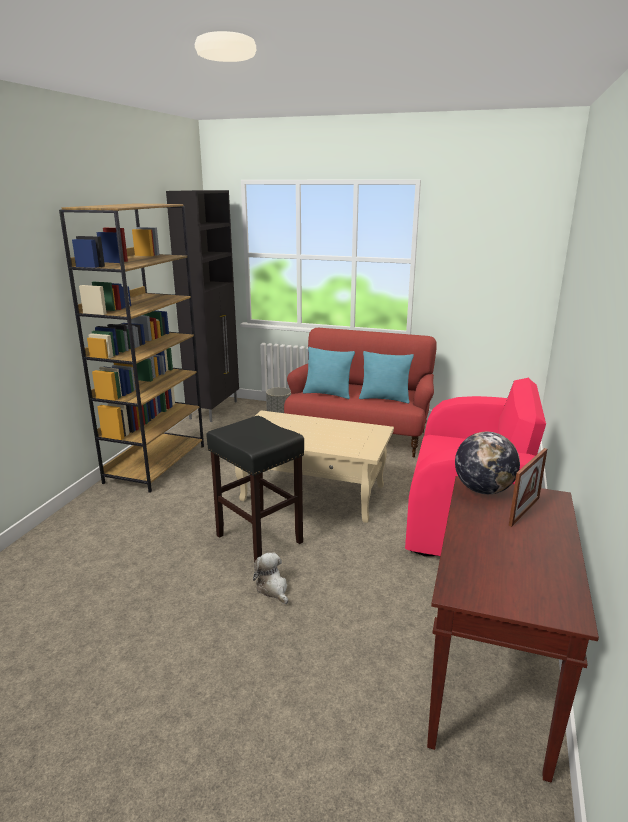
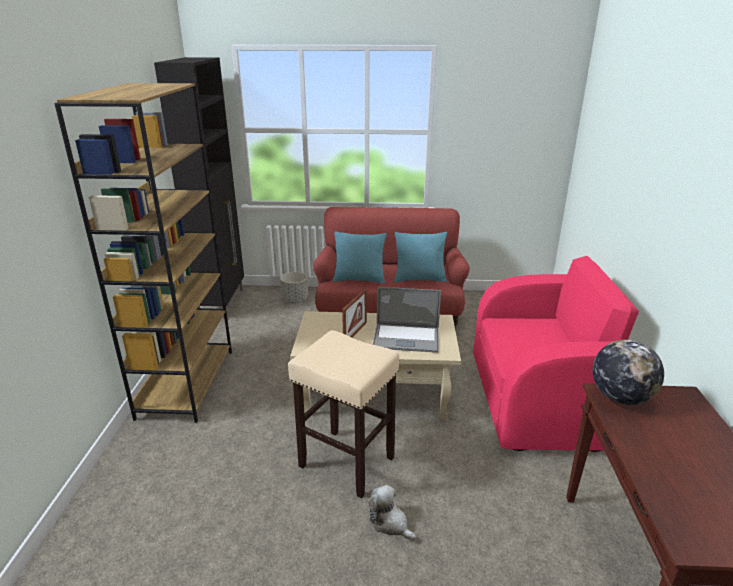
camera: 15 degrees left, 5 degrees up
(258, 538) = (345, 461): black stool -> beige stool
(337, 439) = (406, 338): none -> laptop
(524, 511) = (674, 419): picture frame -> picture frame (355, 333)

